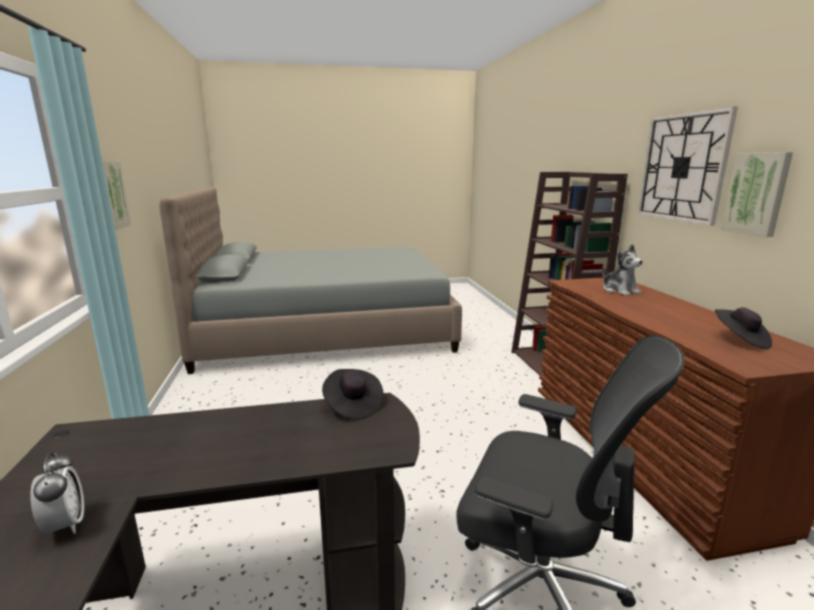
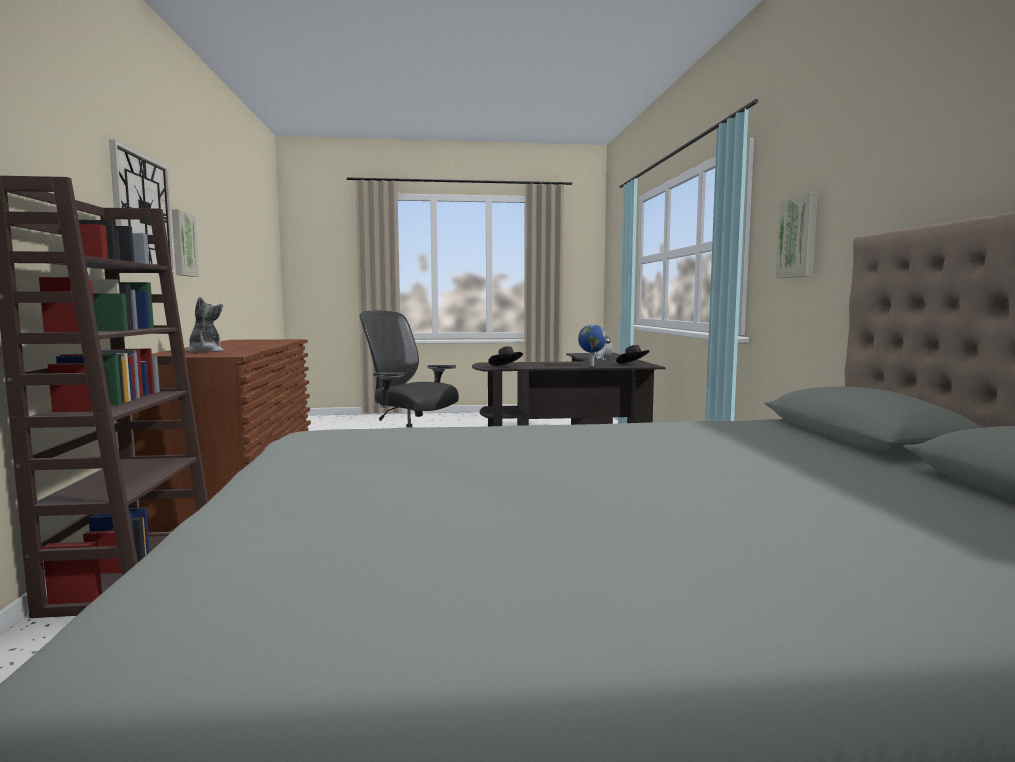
camera: 175 degrees left, 10 degrees down
(188, 427) = (591, 365): none -> globe
(740, 340) = (251, 341): black hat -> black hat (633, 365)

